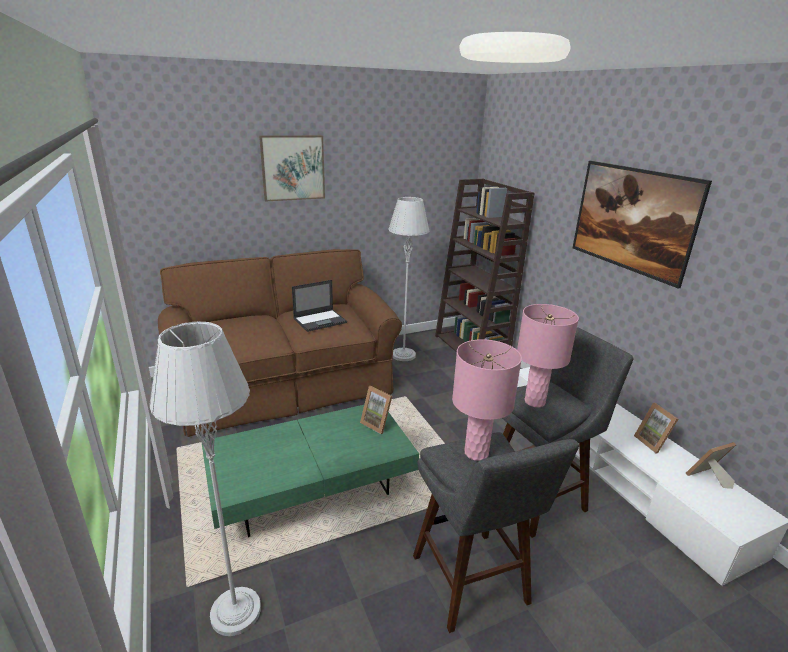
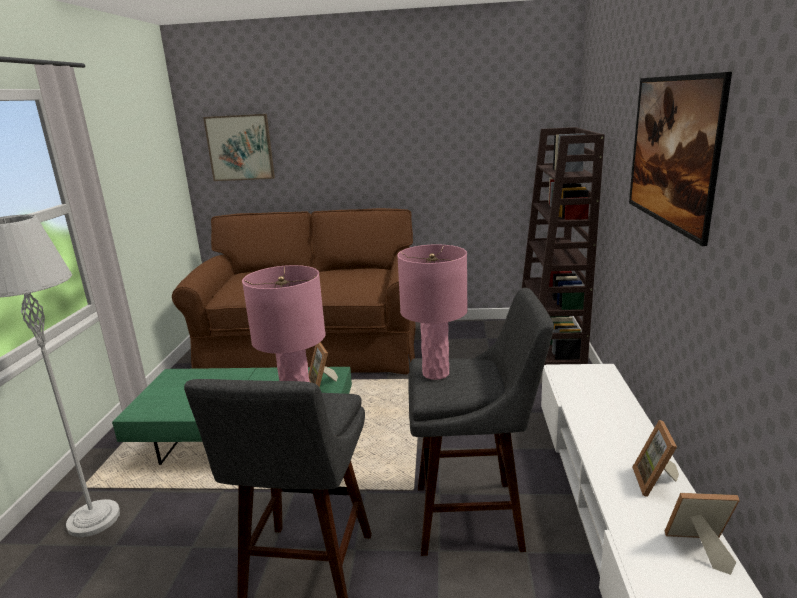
camera: 30 degrees right, 5 degrees down
(293, 168) = (343, 121): picture -> picture (240, 147)
(320, 320) = (340, 279): laptop -> none
(403, 355) = (460, 339): grey floor lamp -> none

